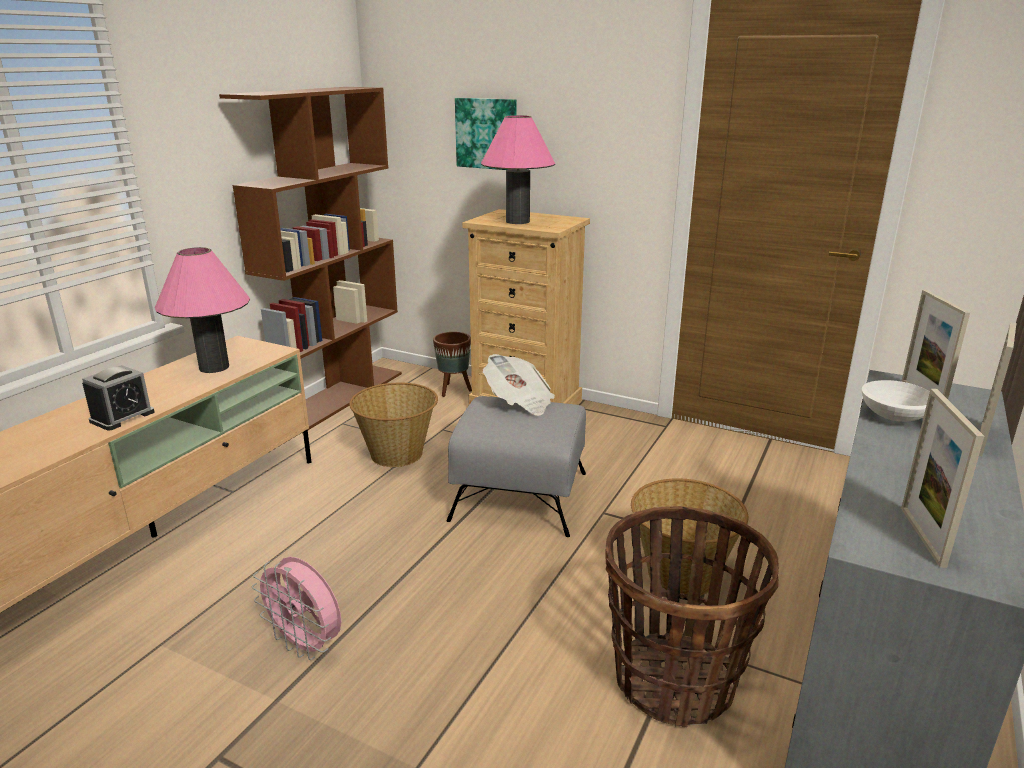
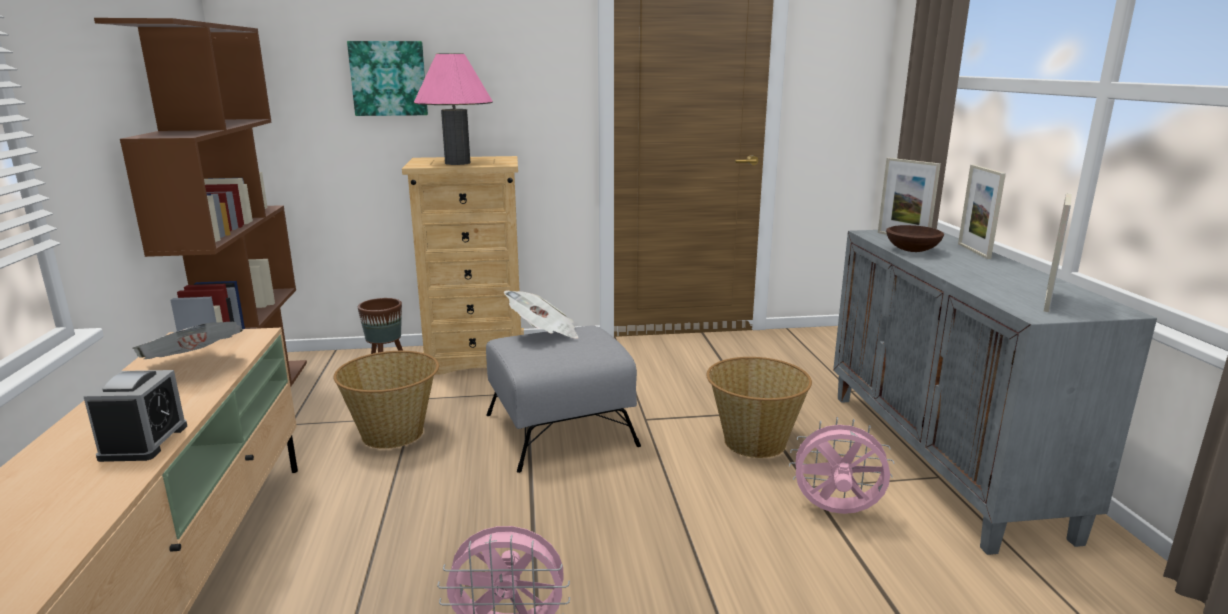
camera: 35 degrees left, 5 degrees down
(214, 367) = (194, 366): pink table lamp -> newspaper
(675, 679) = (836, 513): basket -> pink fan
(895, 416) = (913, 250): white bowl -> brown bowl
(922, 536) = (1047, 301): picture frame -> picture frame turned 120 degrees counterclockwise

